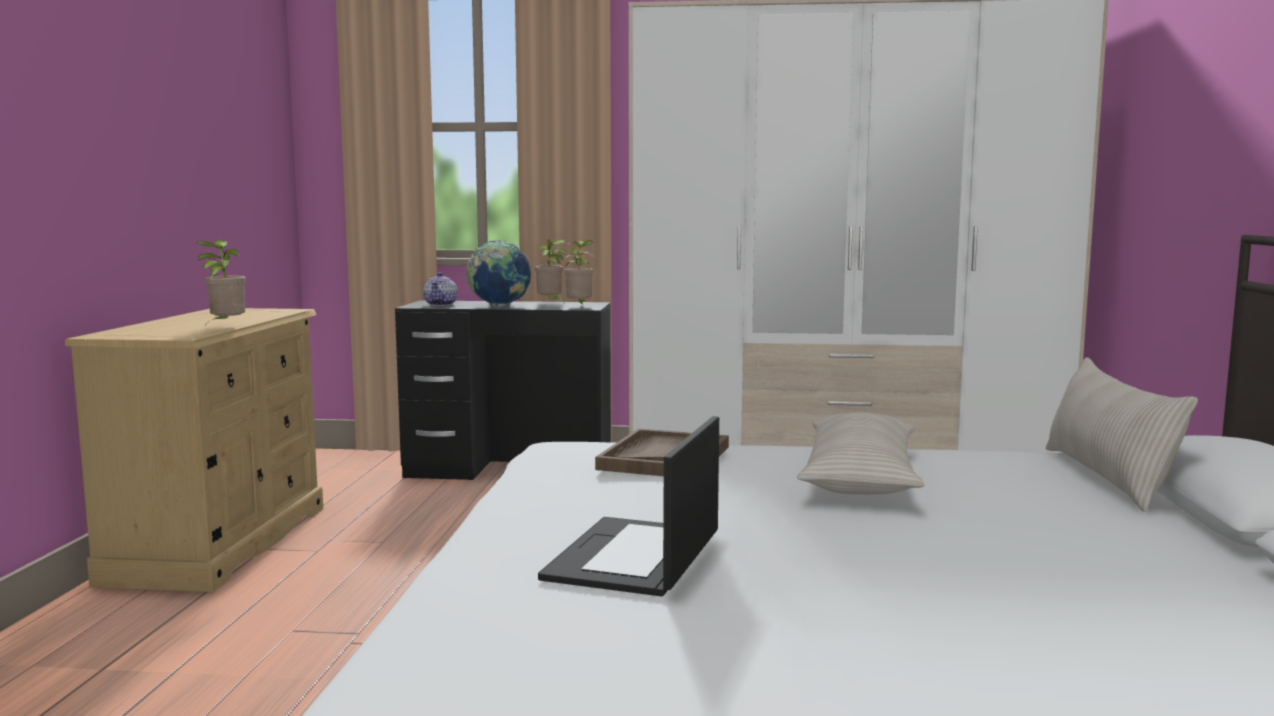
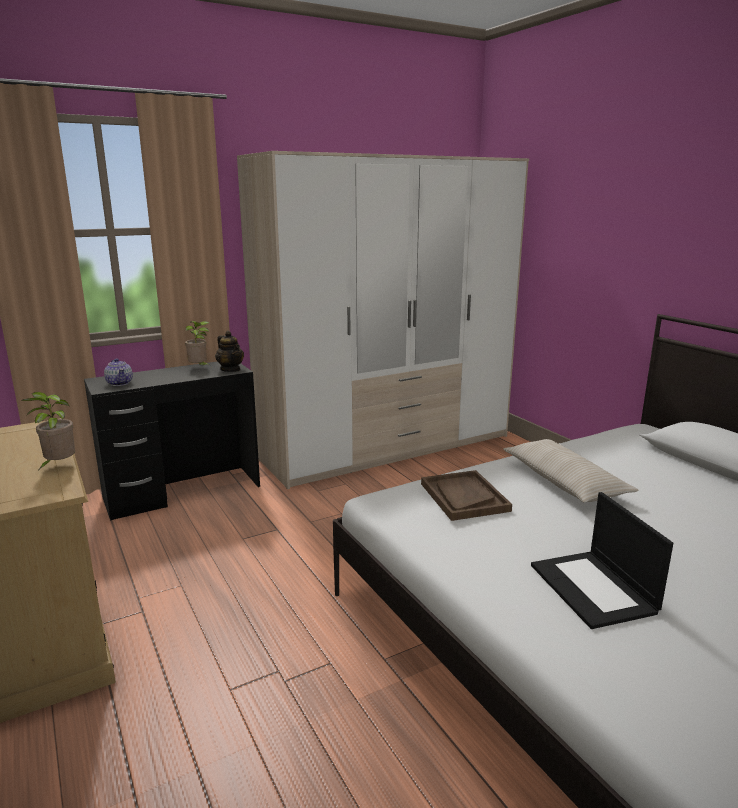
camera: 35 degrees left, 10 degrees up
(499, 306) = (172, 379): globe -> none
(579, 307) = (231, 369): potted plant -> teapot
(1107, 477) = (643, 451): beige pillow -> none

